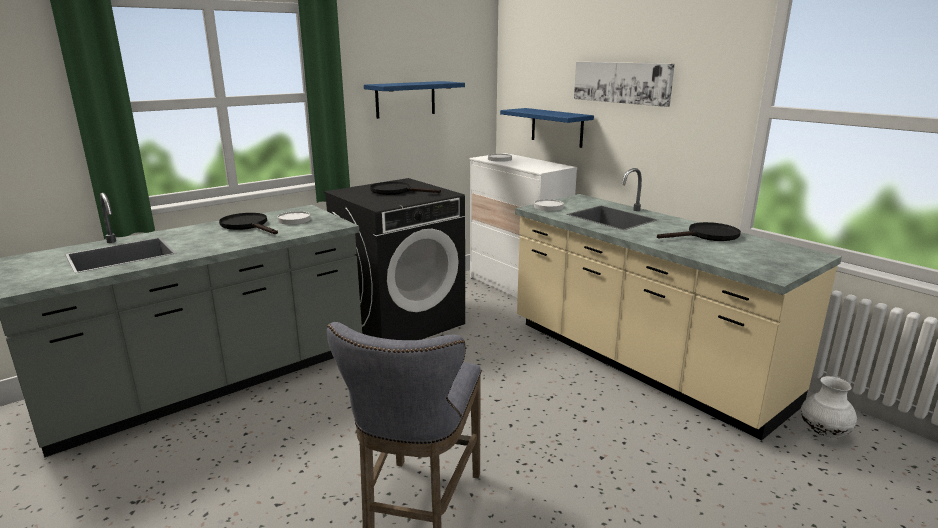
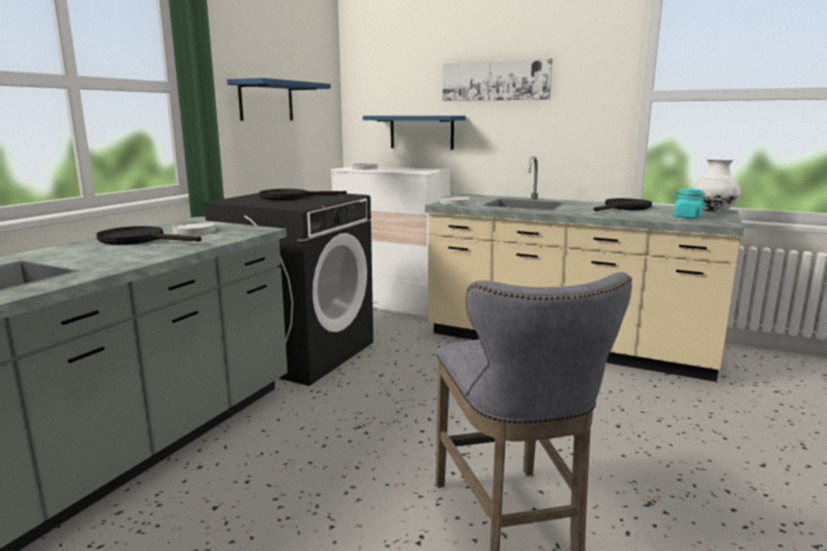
camera: 25 degrees left, 5 degrees down
(751, 259) = (687, 217): none -> turquoise jar
(824, 432) = (748, 366): white vase -> white vase (713, 212)

